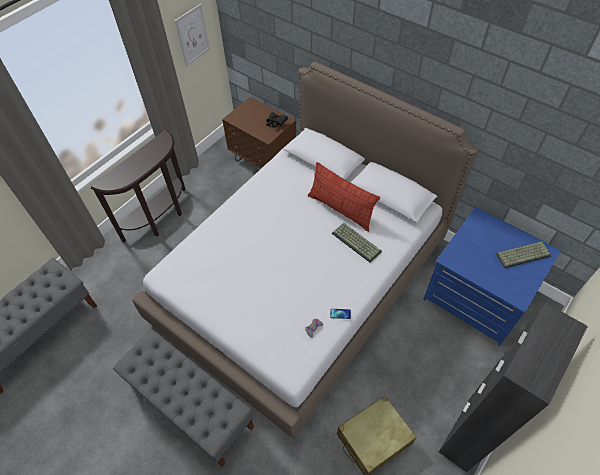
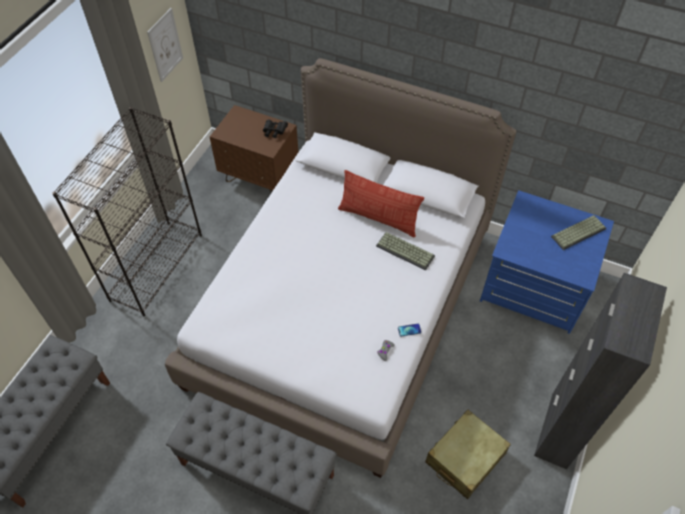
camera: 15 degrees left, 0 degrees up
(161, 218) = (157, 266): brown console table -> black bookcase

